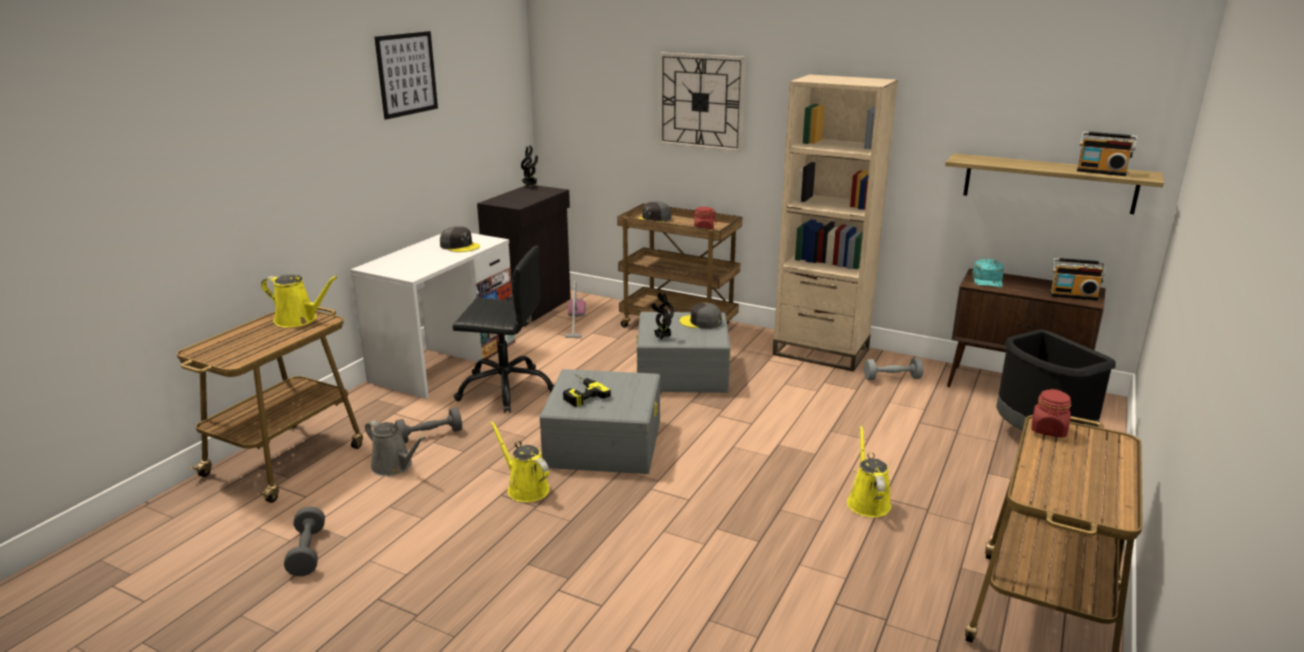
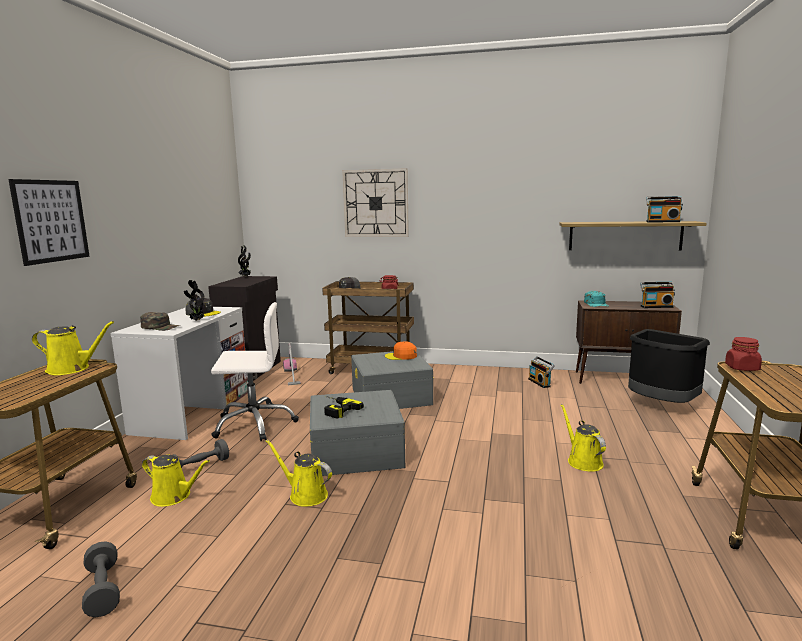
camera: 15 degrees left, 10 degrees down
(394, 466) = (174, 496): grey watering can -> yellow watering can
(404, 266) = (161, 327): none -> green cap
(407, 74) = (153, 176): picture -> picture (51, 221)
(506, 388) = (254, 424): black office chair -> white office chair
(662, 338) = (379, 368): potted plant -> potted plant (197, 320)
(701, 322) = (401, 356): grey cap -> orange cap
(820, 352) = (482, 373): beige bookcase -> none
(892, 378) = (540, 383): grey dumbbell -> radio

